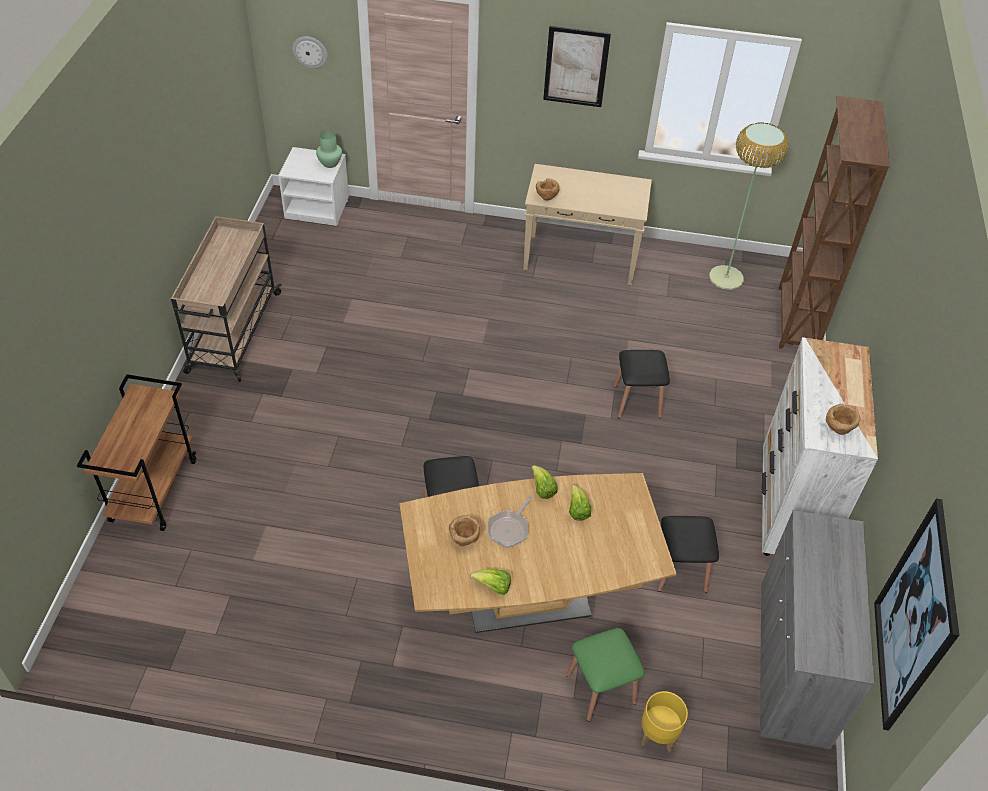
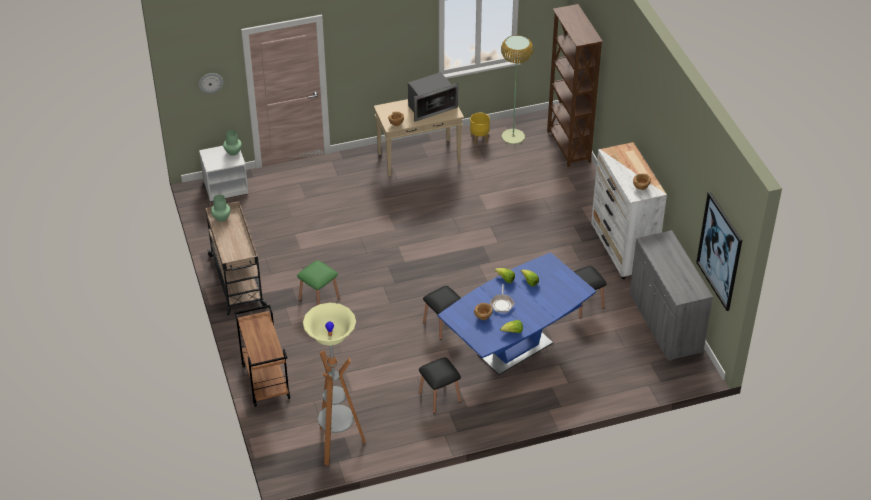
camera: 25 degrees left, 5 degrees down
(168, 637) = (337, 444): none -> floor lamp
(230, 237) = (221, 218): none -> green vase
(528, 599) = (515, 349): brown dining table -> blue dining table
(576, 67) = (388, 37): picture -> none
(601, 689) = (579, 373): green stool -> green stool (319, 299)
(609, 192) = (430, 107): none -> microwave
(637, 401) = (506, 227): black stool -> black stool (439, 397)
(658, 735) = (619, 380): yellow planter -> yellow planter (479, 139)

